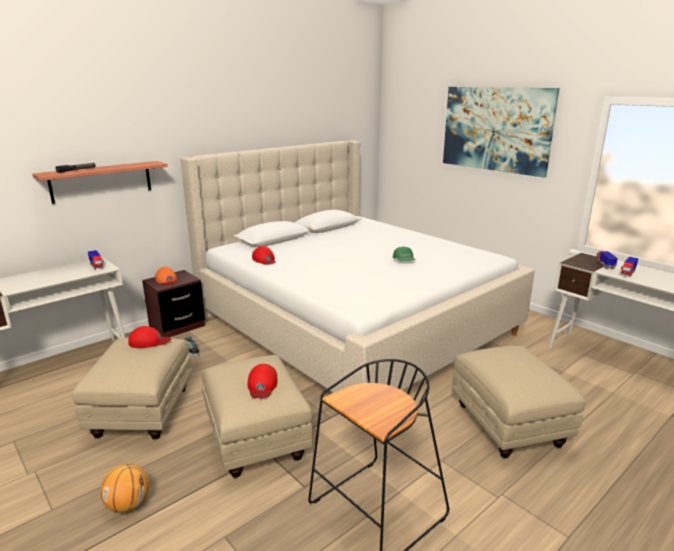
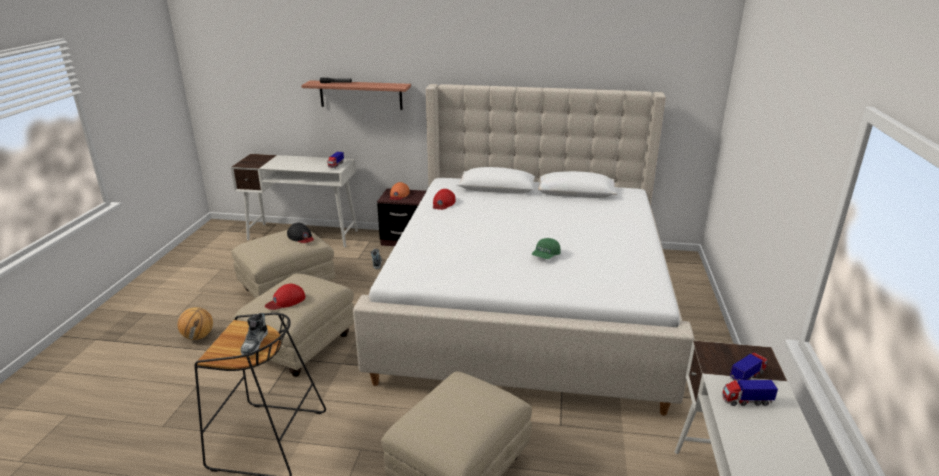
camera: 50 degrees right, 5 degrees up
(149, 341) = (301, 237): red cap -> black cap
(384, 398) = (255, 343): none -> shoe
(495, 129) = (787, 119): picture -> none

